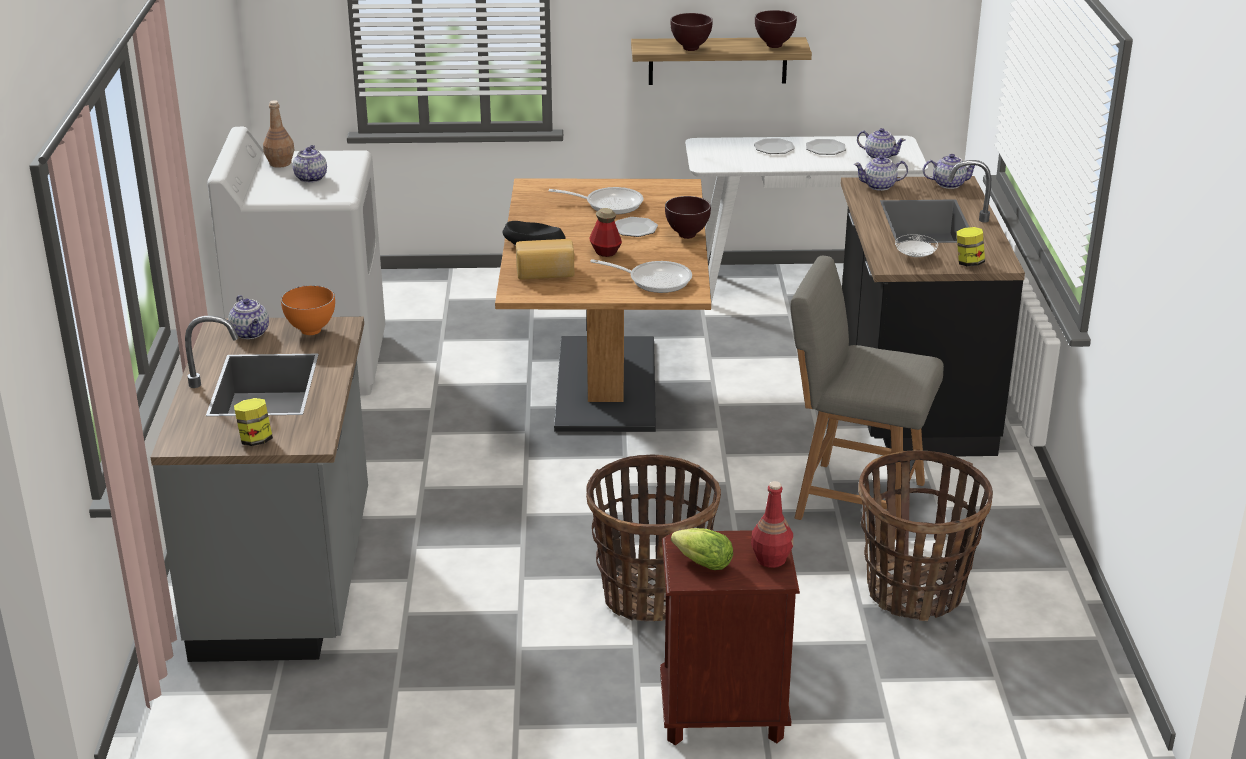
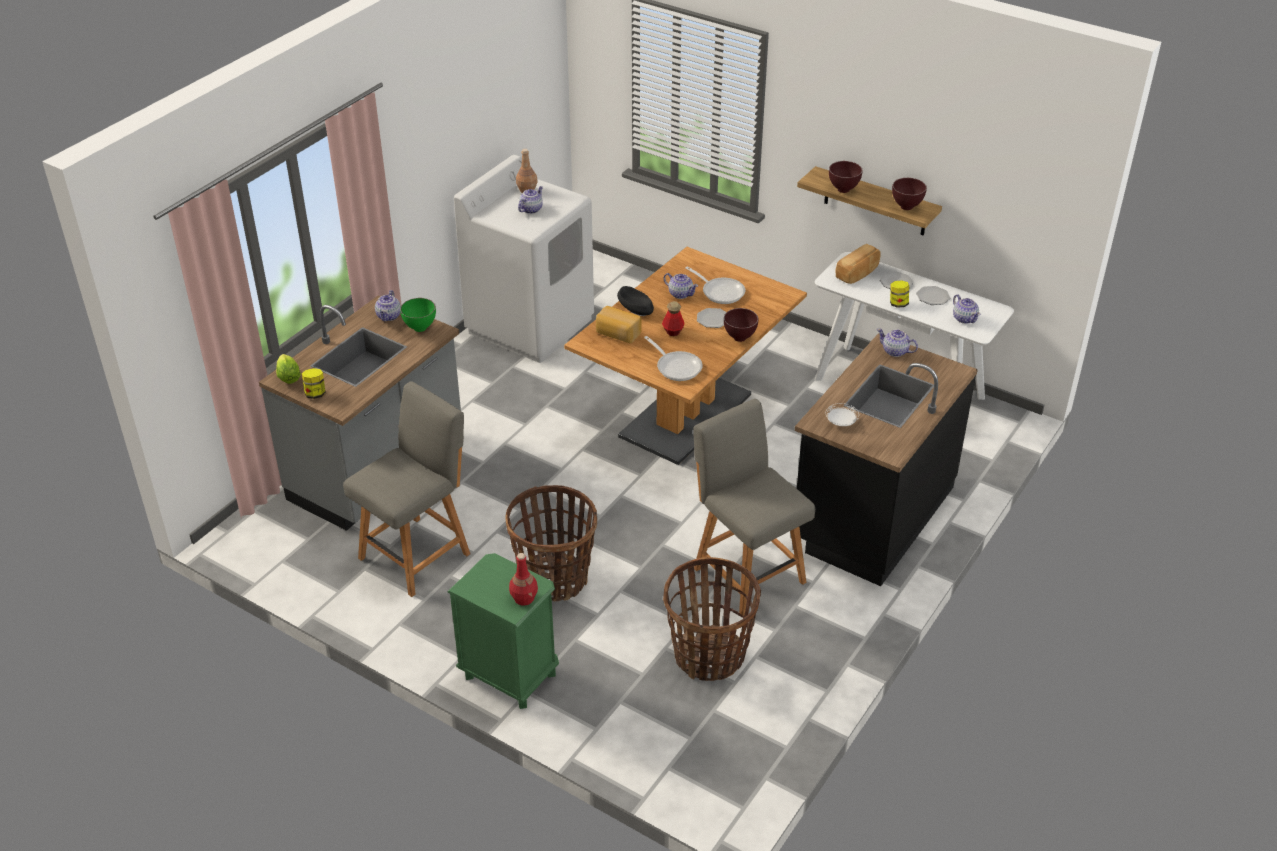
camera: 35 degrees right, 10 degrees up
(311, 332) = (420, 329): orange bowl -> green bowl
(448, 643) = (417, 554): none -> grey chair
(700, 563) = (484, 581): lettuce -> lettuce (288, 376)
(722, 715) = (509, 675): brown nightstand -> green nightstand
(726, 151) = (858, 273): none -> bread
(948, 184) = (947, 369): teapot -> teapot (680, 294)
(968, 263) = (871, 443): jar -> jar (898, 304)

